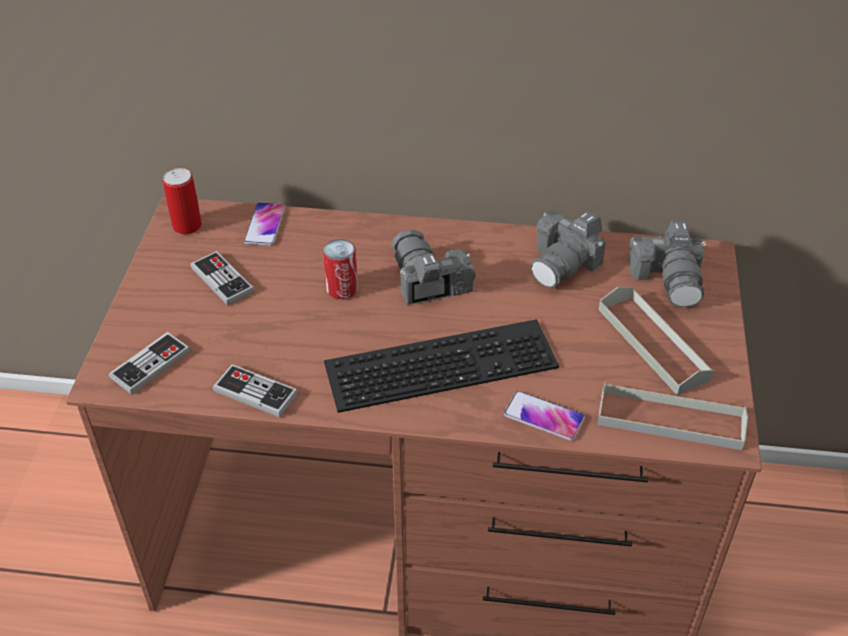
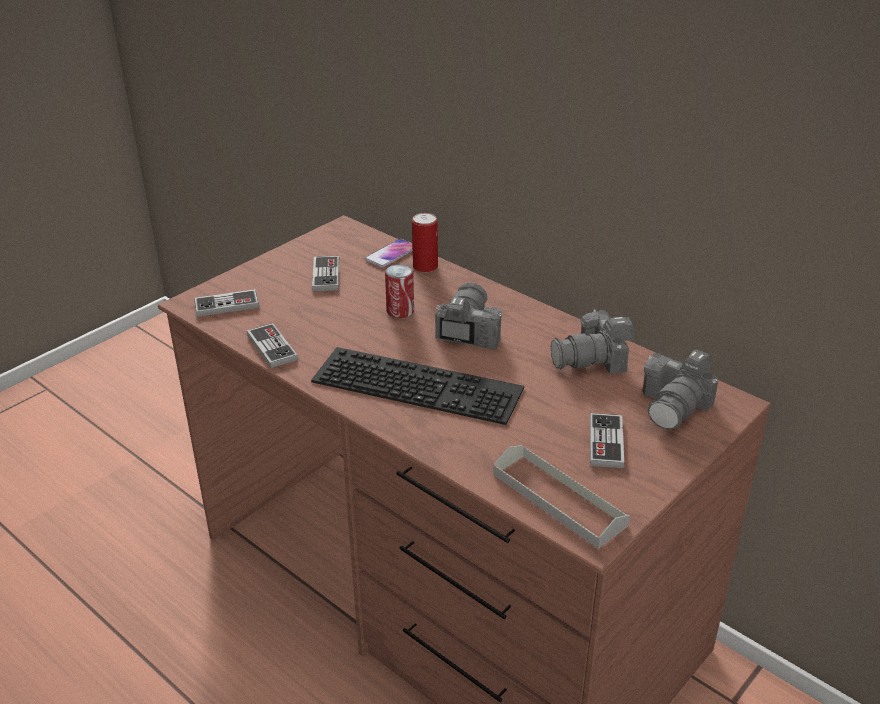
camera: 35 degrees right, 10 degrees down
(187, 226) = (339, 237): can -> can (425, 267)
(543, 417) = (456, 450): phone -> none
(653, 343) = (606, 442): grey tray -> game controller

